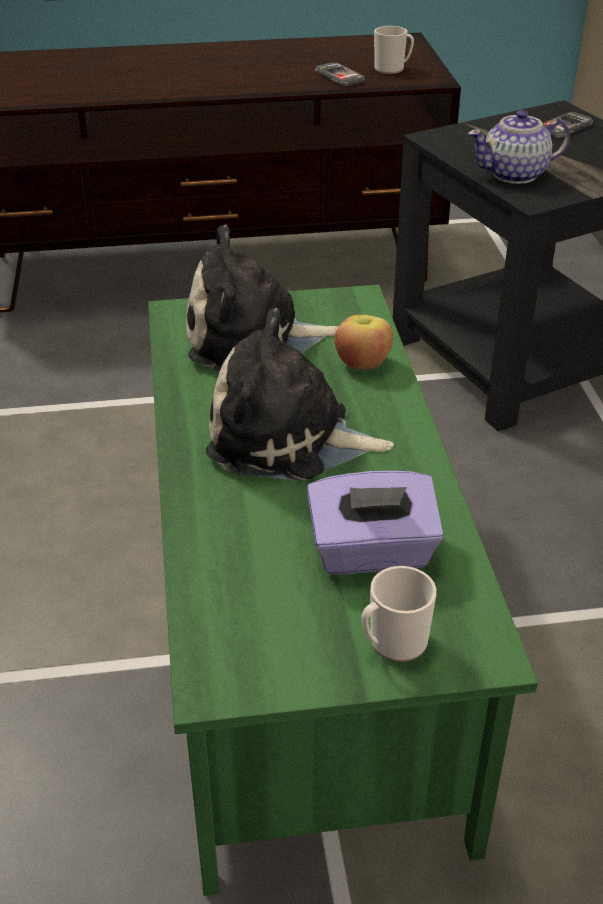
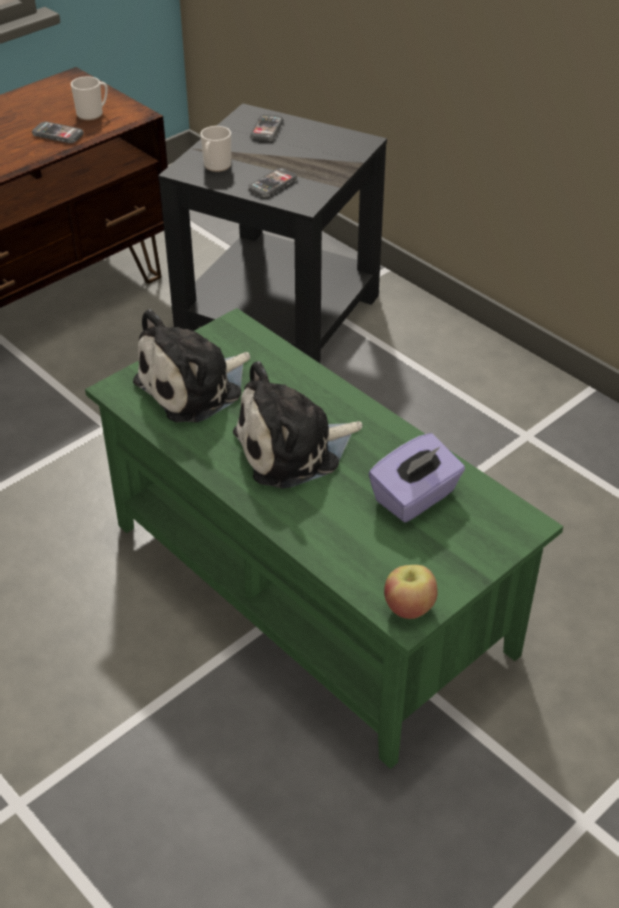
camera: 35 degrees left, 5 degrees up
(363, 363) = (286, 373): apple -> apple (409, 606)
(393, 643) = (476, 544): mug -> mug (216, 166)
(515, 174) = (272, 184): teapot -> phone

